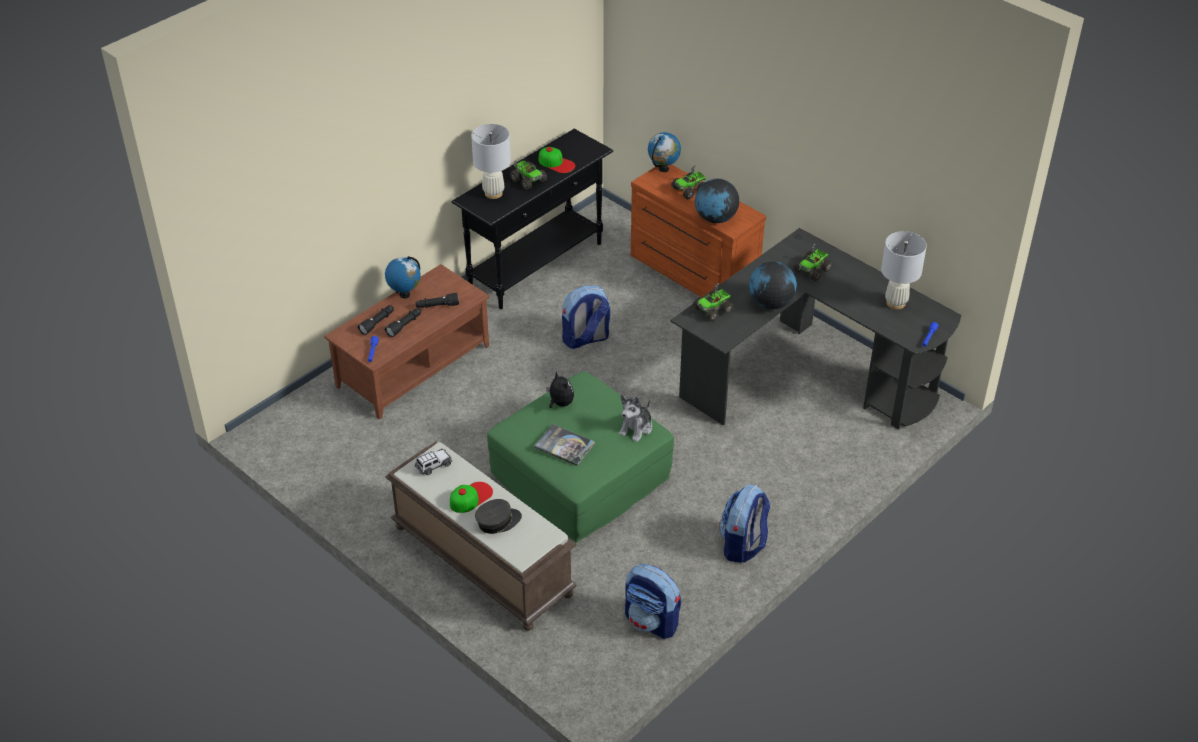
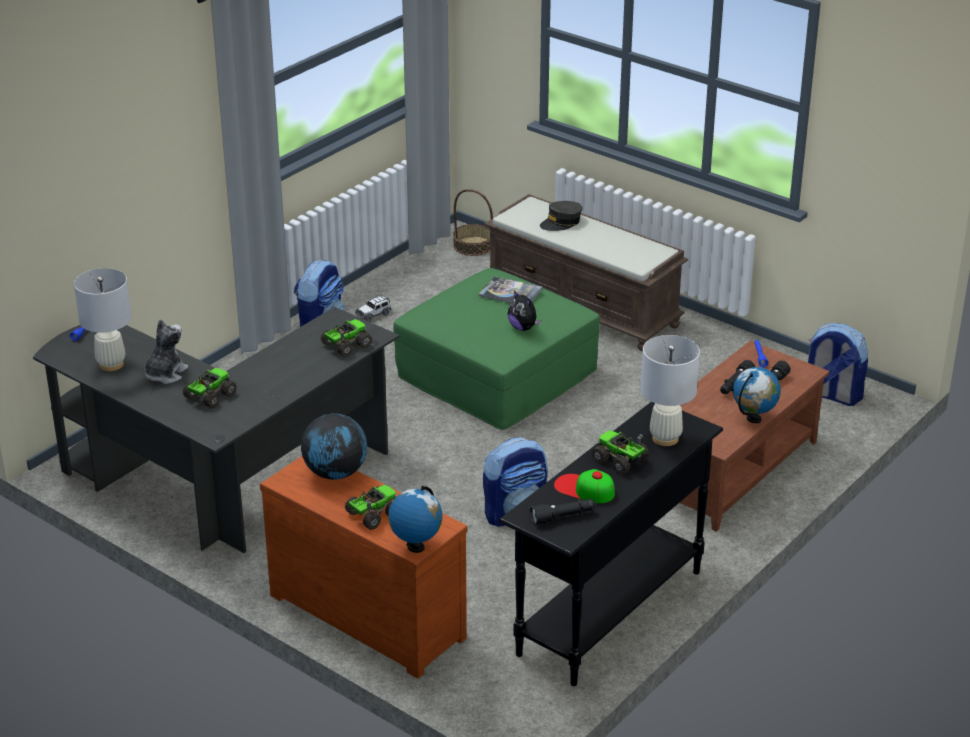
camera: 175 degrees right, 10 degrees down
(433, 466) = (640, 256): toy car -> toy car (373, 315)
(437, 306) = (705, 408): black flashlight -> black flashlight (563, 517)
(470, 497) = (593, 237): cap -> none
(580, 671) = (473, 246): none -> basket
(636, 428) = (434, 314): plush toy -> plush toy (165, 374)
(652, 621) = (411, 276): backpack -> backpack (831, 395)
(770, 303) = (272, 356): globe -> none

